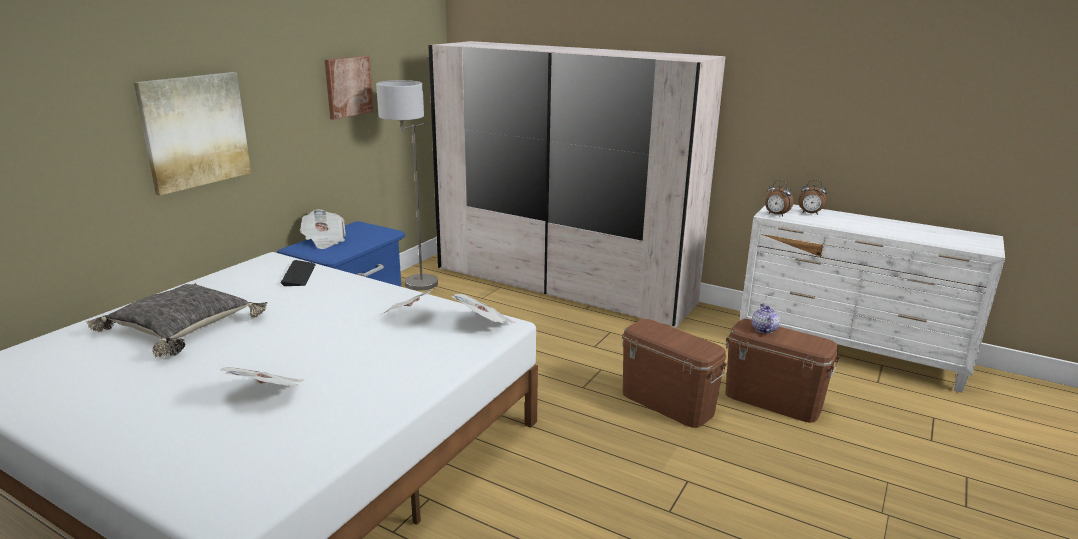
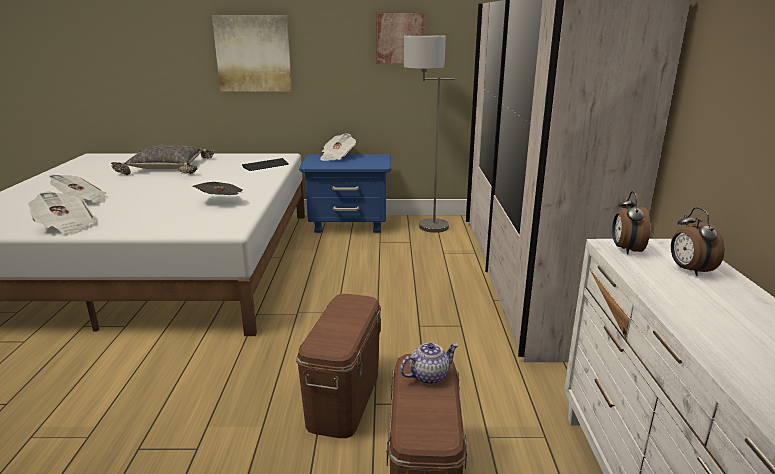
camera: 60 degrees right, 0 degrees up
(484, 324) = (224, 223): newspaper -> newspaper (65, 227)

